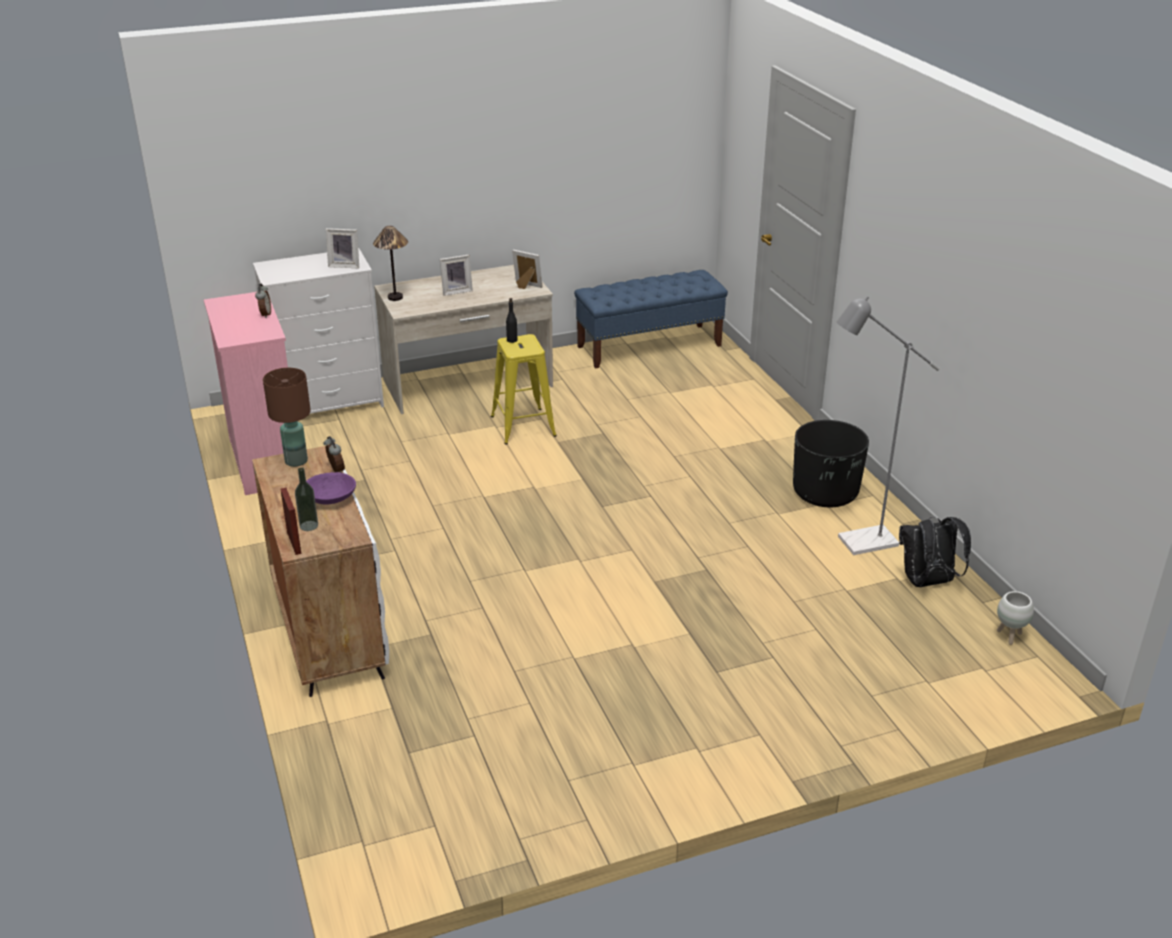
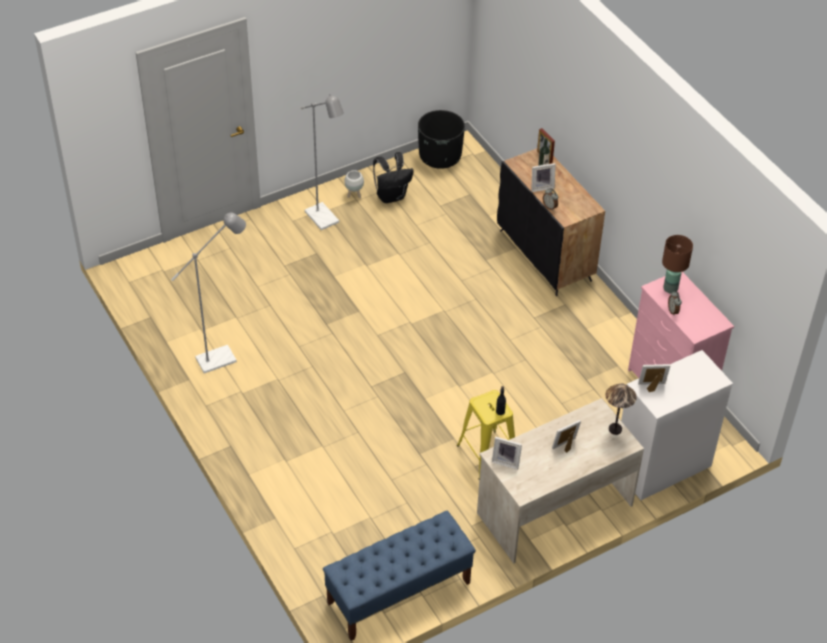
camera: 170 degrees right, 15 degrees up
(296, 461) = (577, 211): brown table lamp -> brown table lamp (670, 288)
(328, 631) = (545, 255): white cabinet -> black cabinet
(330, 498) = (541, 187): purple bowl -> picture frame
(696, 728) = (325, 220): none -> grey floor lamp
(825, 493) = (241, 404): black planter -> black planter (440, 157)
(927, 582) = (182, 328): black backpack -> black backpack (391, 196)
(1009, 636) = (141, 293): white planter -> white planter (354, 195)

